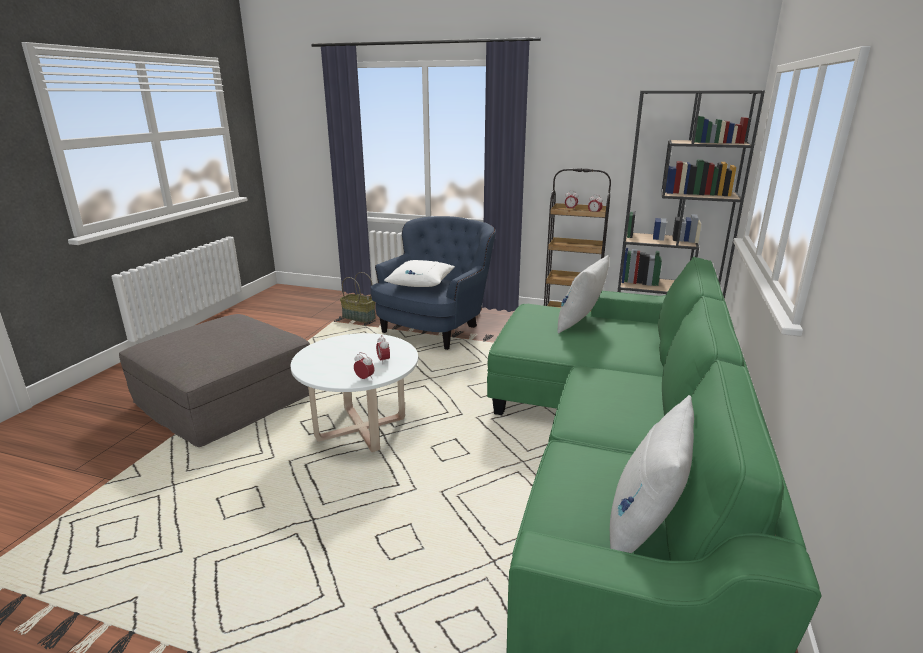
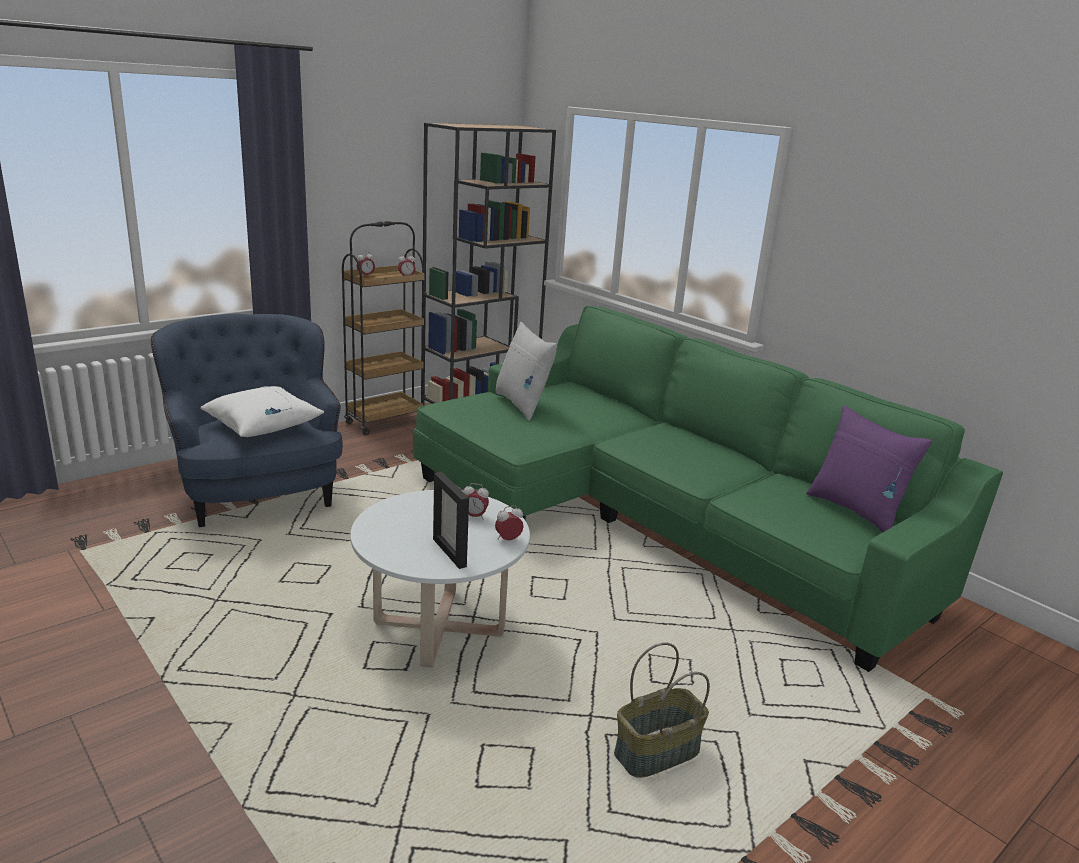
camera: 60 degrees left, 0 degrees up
(225, 398) = (188, 724): grey ottoman -> none
(329, 368) = (450, 552): none -> picture frame
(358, 317) = (108, 527): basket -> basket (657, 753)
(644, 527) = (854, 512): grey pillow -> purple pillow

